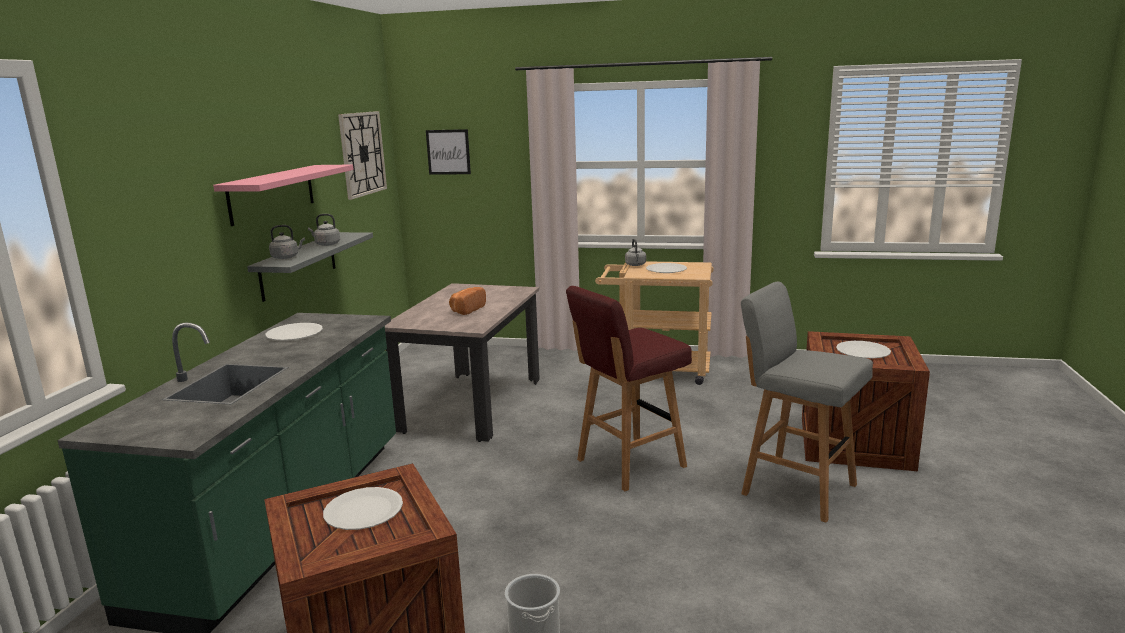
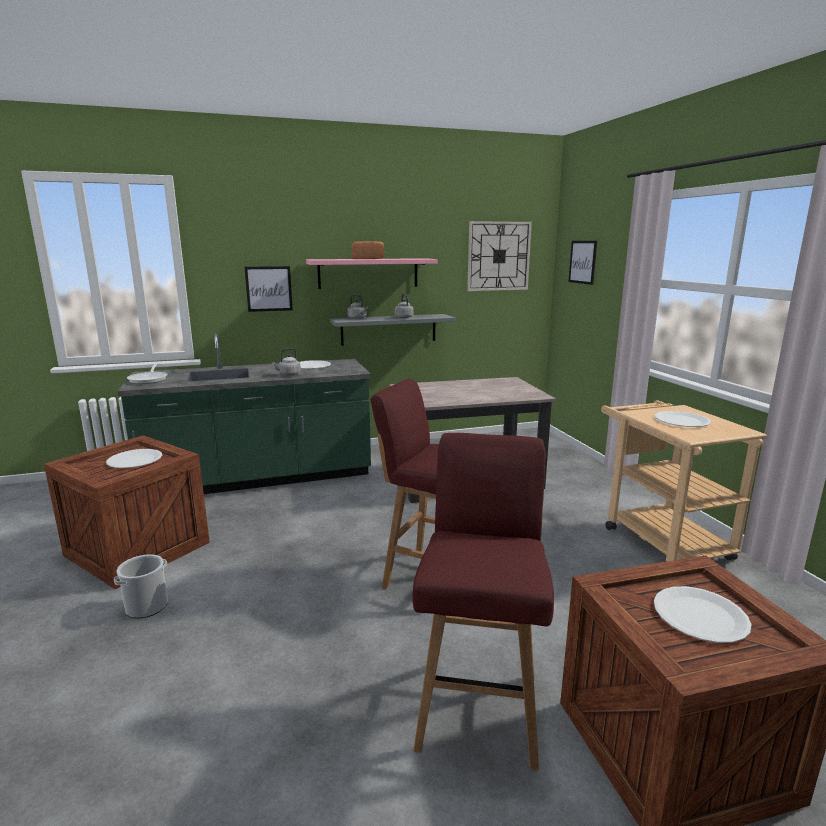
camera: 60 degrees right, 0 degrees up
(157, 427) = (149, 379): none -> frying pan
(180, 238) = (269, 288): none -> picture
(466, 310) = (457, 393): bread -> bread (368, 258)
(635, 265) = (667, 407): grey kettle -> grey kettle (288, 375)
(796, 488) = (479, 707): grey stool -> red stool

